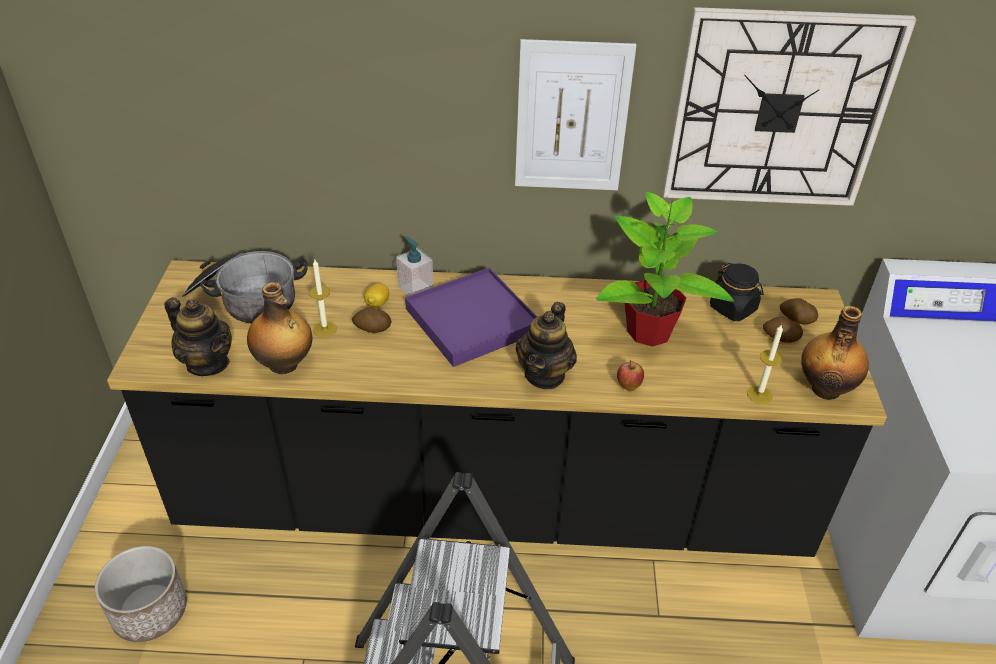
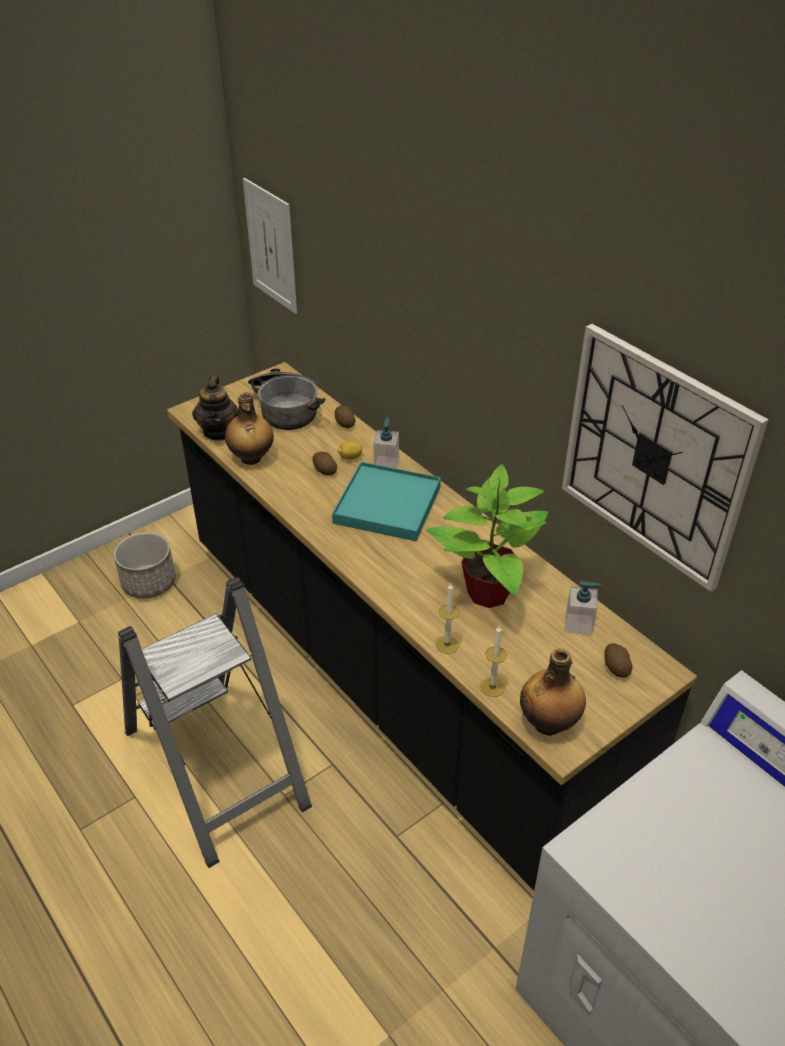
camera: 50 degrees right, 0 degrees up
(325, 329) = (300, 453): candle -> candle (447, 644)
(471, 320) = (387, 505): purple tray -> turquoise tray
(545, 374) = (376, 567): teapot -> none
(571, 118) = (508, 379): picture -> picture (271, 246)
(628, 386) = (414, 613): apple -> none
(733, 308) = (578, 624): black jar -> soap dispenser
(780, 338) = (578, 668): potato -> potato (344, 423)

